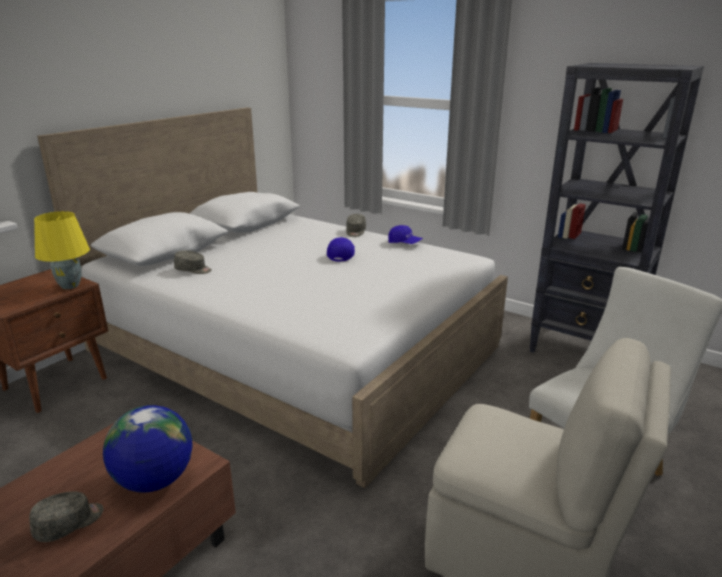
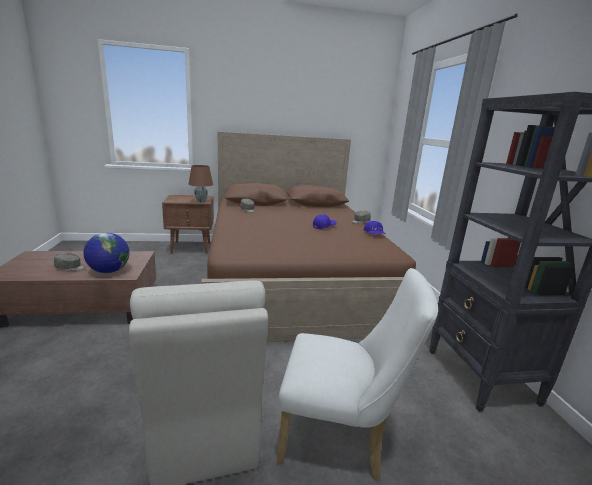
camera: 45 degrees right, 5 degrees down
(71, 286) = (201, 201): yellow table lamp -> brown table lamp
(295, 347) = (293, 277): white bed -> brown bed

